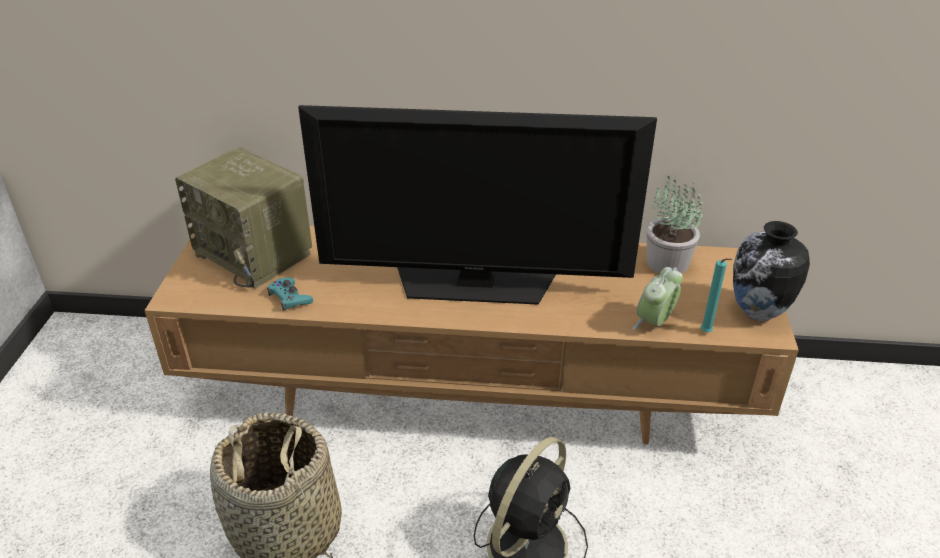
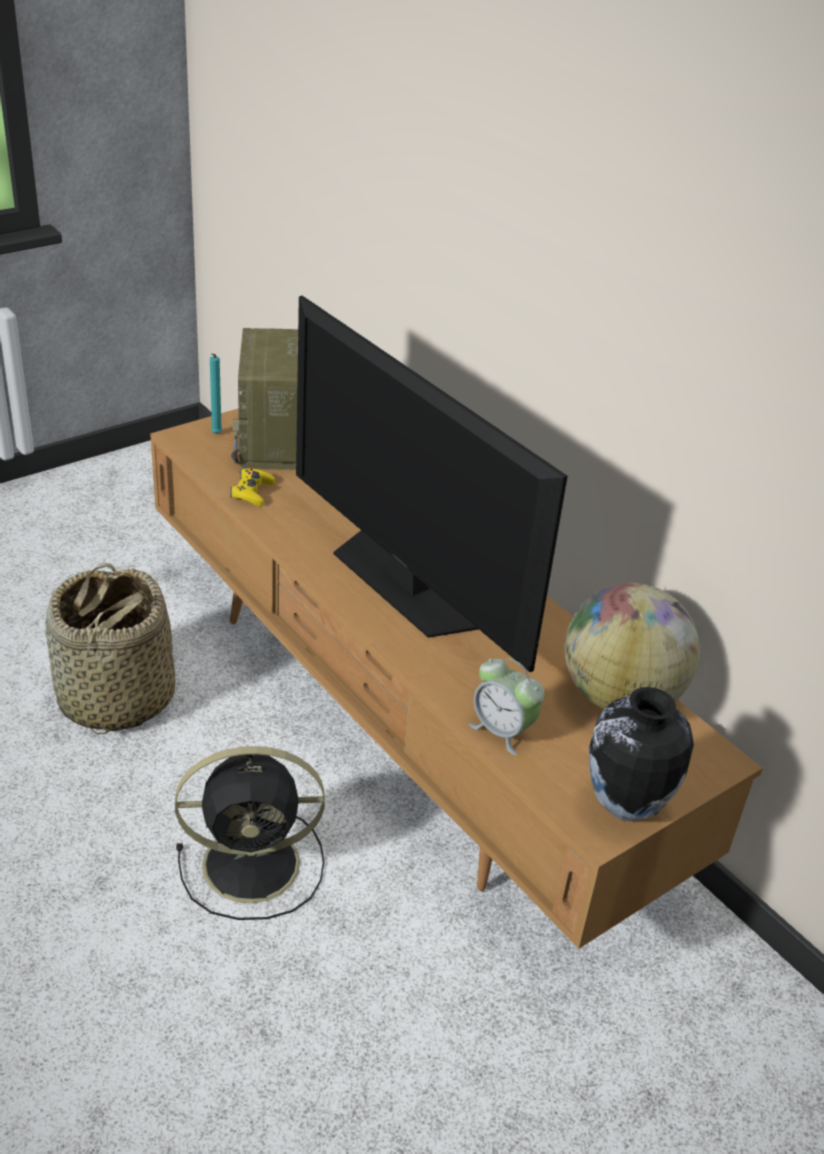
camera: 45 degrees right, 0 degrees up
(289, 298) = (252, 492): turquoise game controller -> yellow game controller
(654, 322) = (502, 731): alarm clock -> alarm clock turned 135 degrees counterclockwise
(666, 263) = (620, 697): potted plant -> globe
(707, 333) = (535, 779): turquoise candle -> turquoise candle (216, 435)

